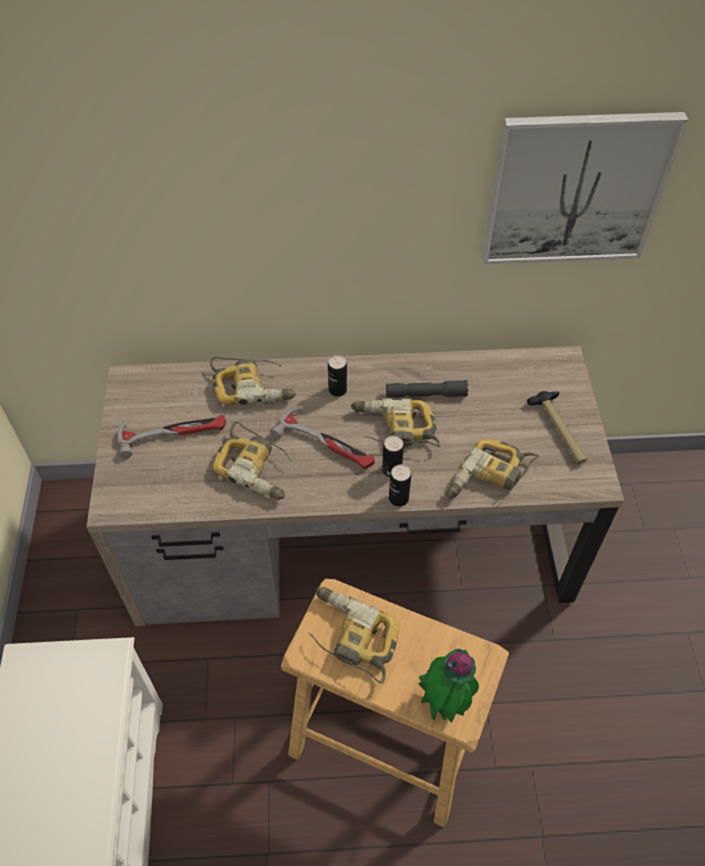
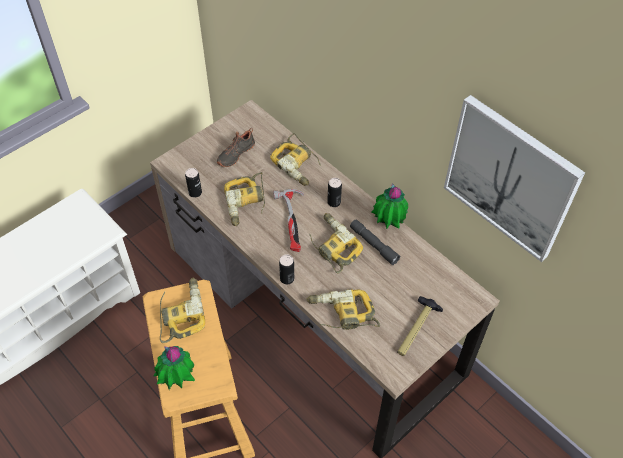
camera: 50 degrees right, 0 degrees up
(173, 432) = (235, 153): hammer -> black shoe
(391, 470) = (303, 263): can -> can (195, 192)
(412, 367) = (387, 225): none -> potted plant

